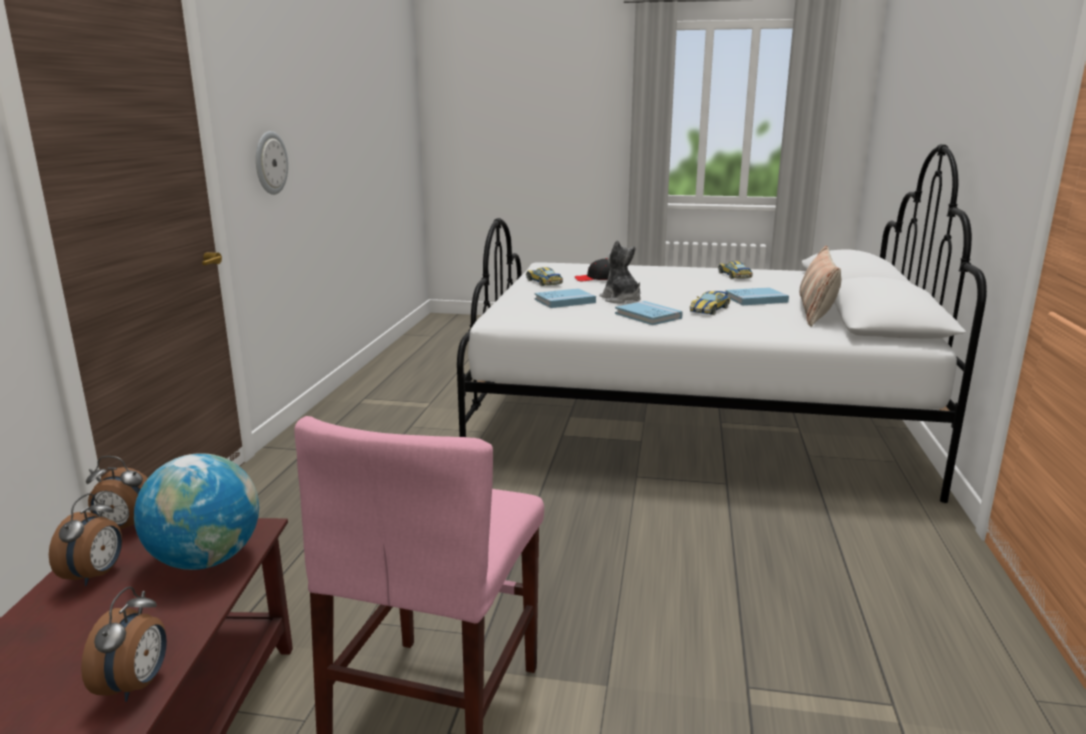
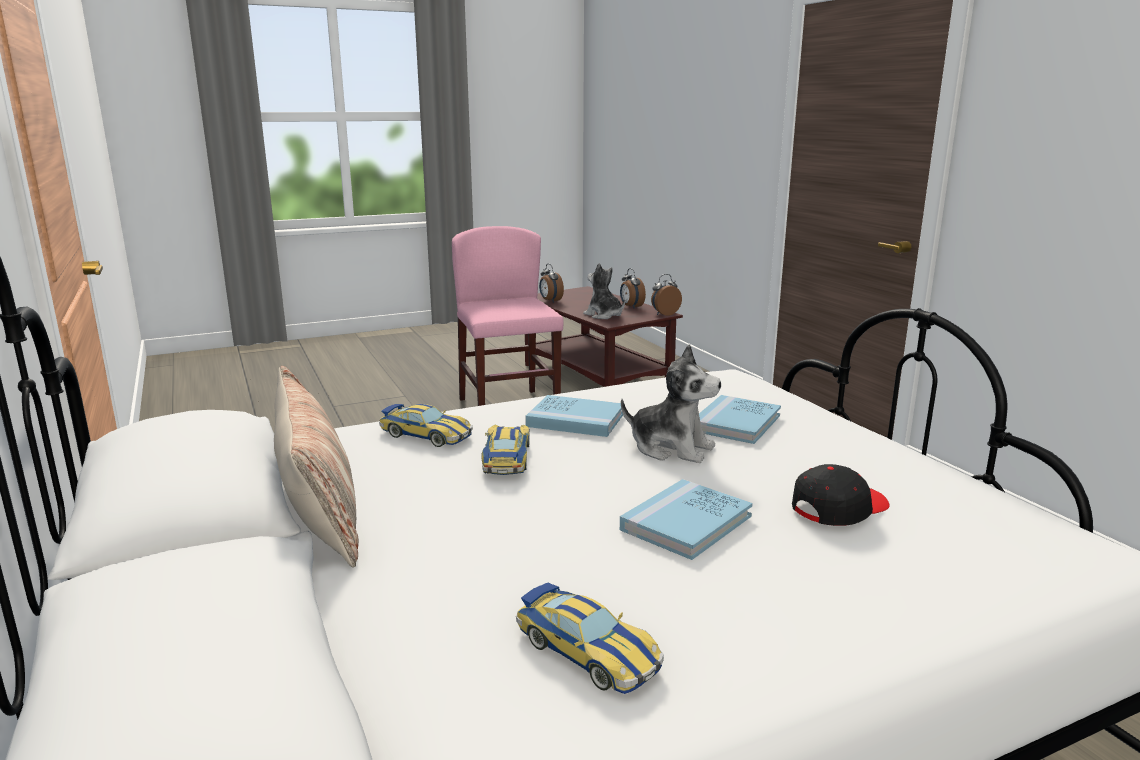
camera: 145 degrees right, 0 degrees up
(206, 560) = (604, 315): globe -> plush toy
(270, 163) = (1052, 174): wall clock -> none
(544, 282) = (886, 465): toy car -> toy car (426, 435)
(756, 299) = (448, 515): blue book -> blue book (686, 523)

